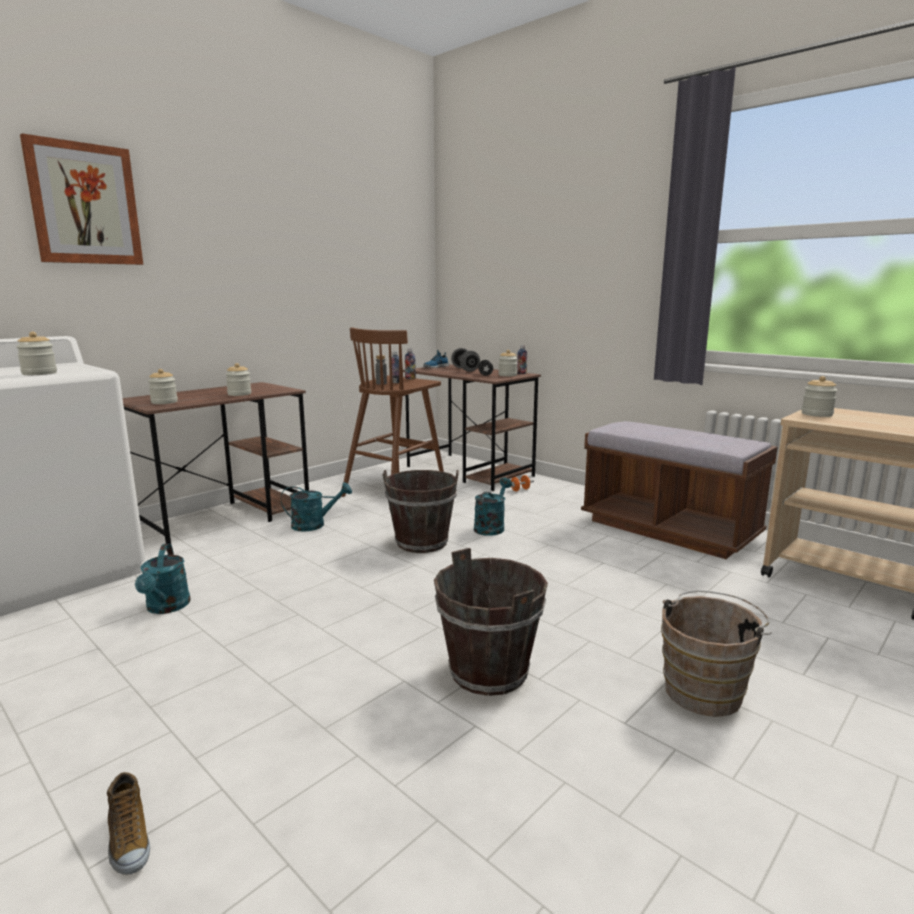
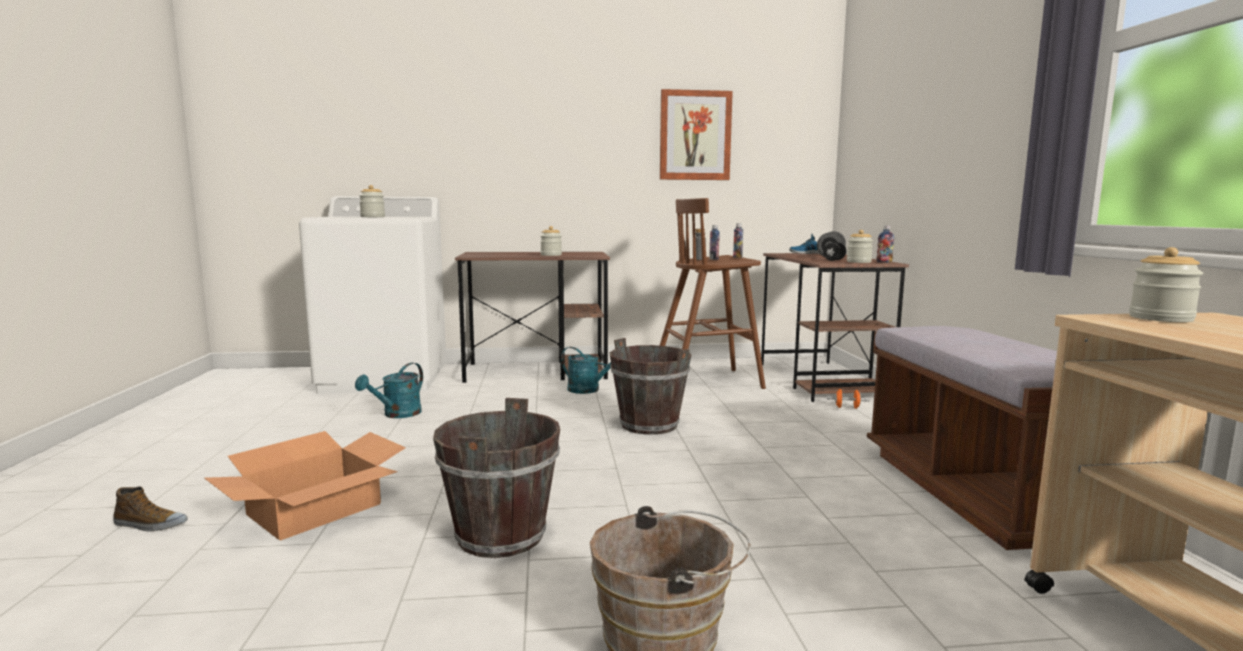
camera: 40 degrees right, 5 degrees down
(85, 204) = (462, 93): picture -> picture (695, 135)
(128, 841) = (150, 525): shoe -> shoe turned 90 degrees counterclockwise
(164, 402) = (485, 255): jar -> none
(290, 729) = (315, 509): none -> cardboard box
(491, 527) = (744, 430): turquoise watering can -> none

